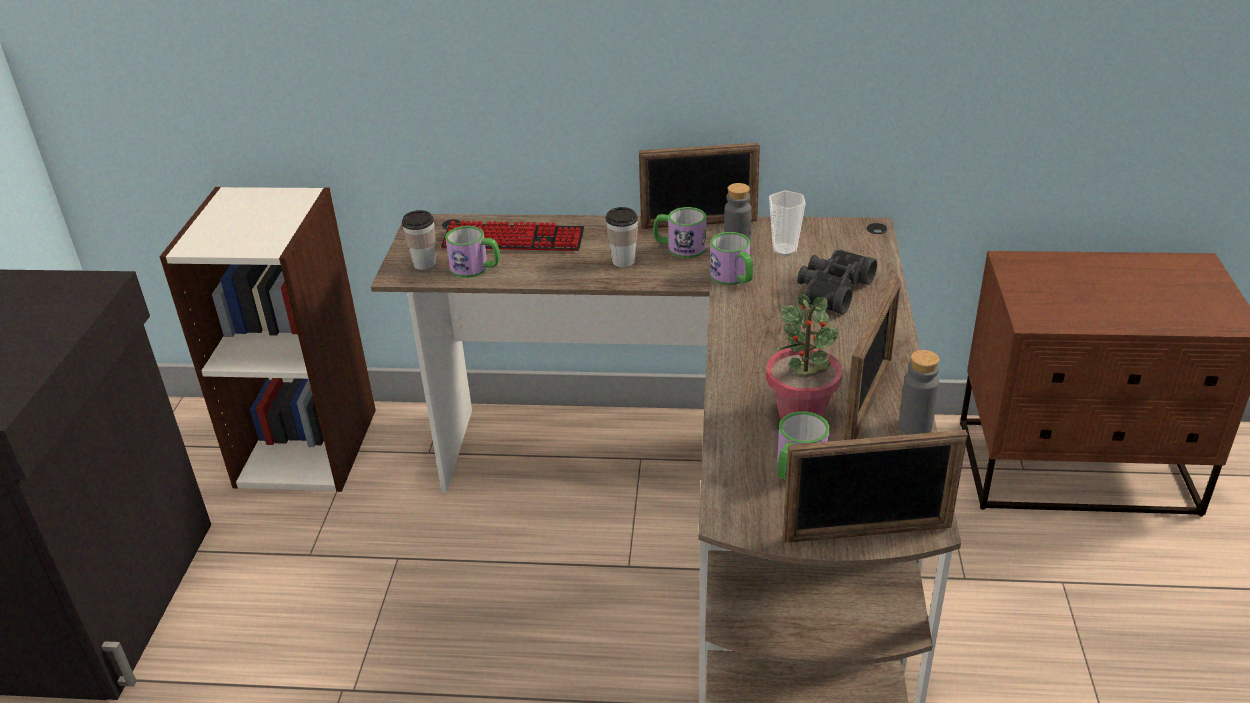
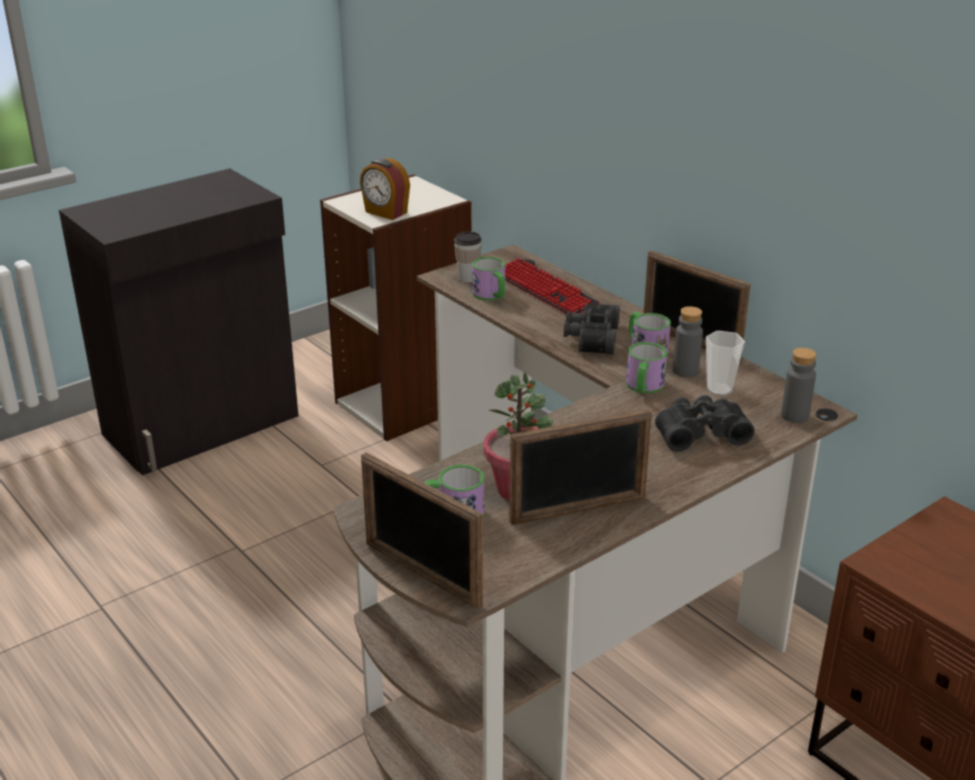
camera: 45 degrees right, 5 degrees down
(262, 236) = (385, 212): none -> alarm clock
(623, 261) = (590, 338): cup -> black binoculars
(915, 426) = (578, 543): grey bottle -> grey bottle (794, 415)

